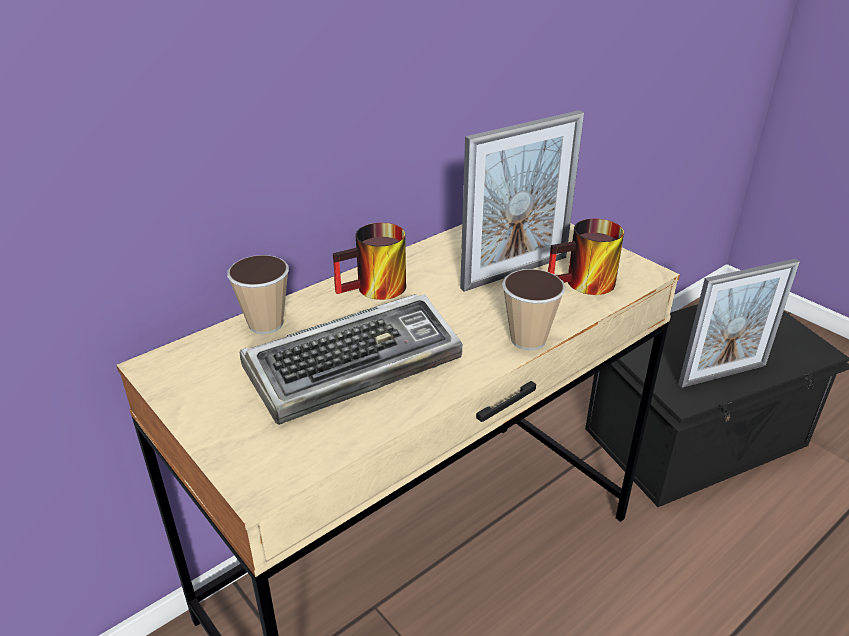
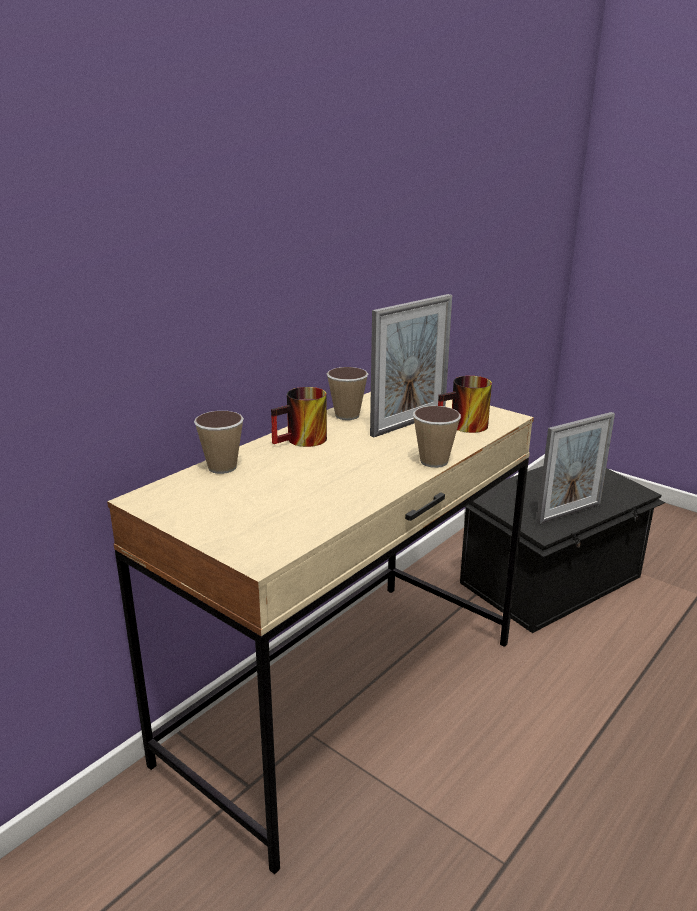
camera: 10 degrees left, 10 degrees down
(356, 365) = (306, 486): keyboard -> none
(442, 252) = (347, 415): none -> cup

